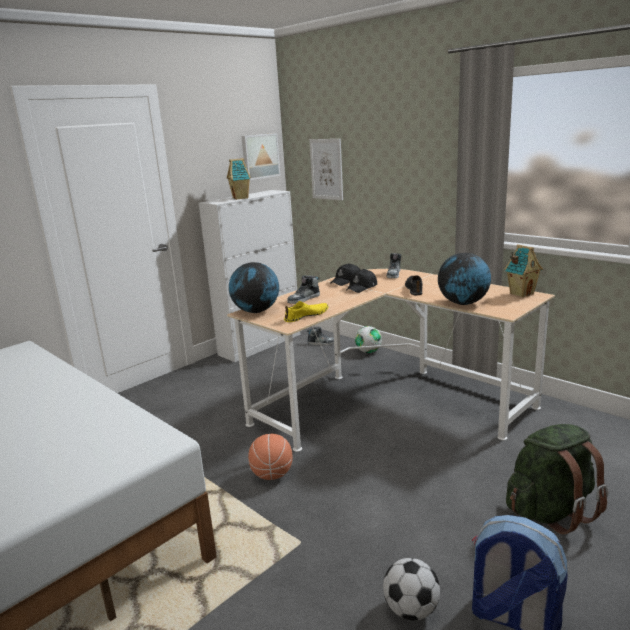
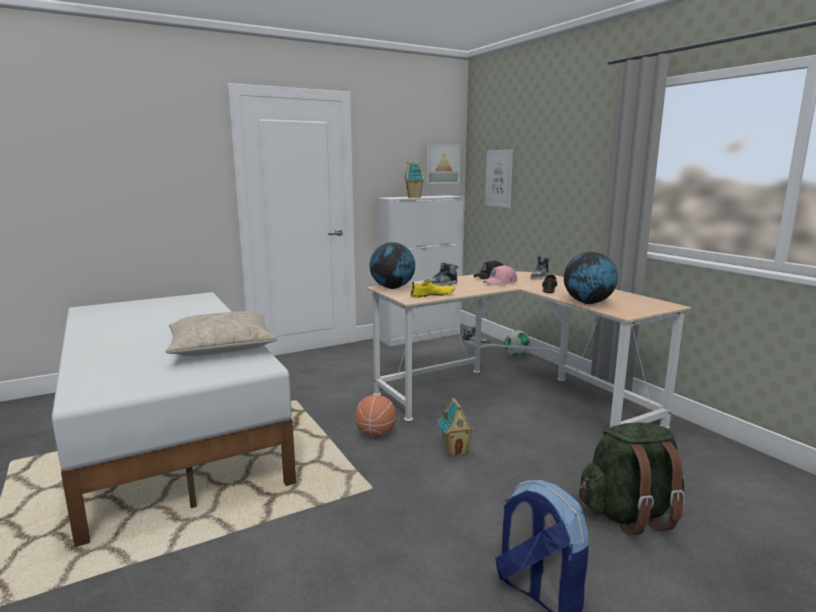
camera: 15 degrees right, 5 degrees down
(96, 422) = (221, 347): none -> beige pillow
(362, 287) = (500, 282): black cap -> pink cap
(411, 610) = (442, 561): football -> none
(521, 293) = (655, 302): toy house -> toy house (455, 450)

